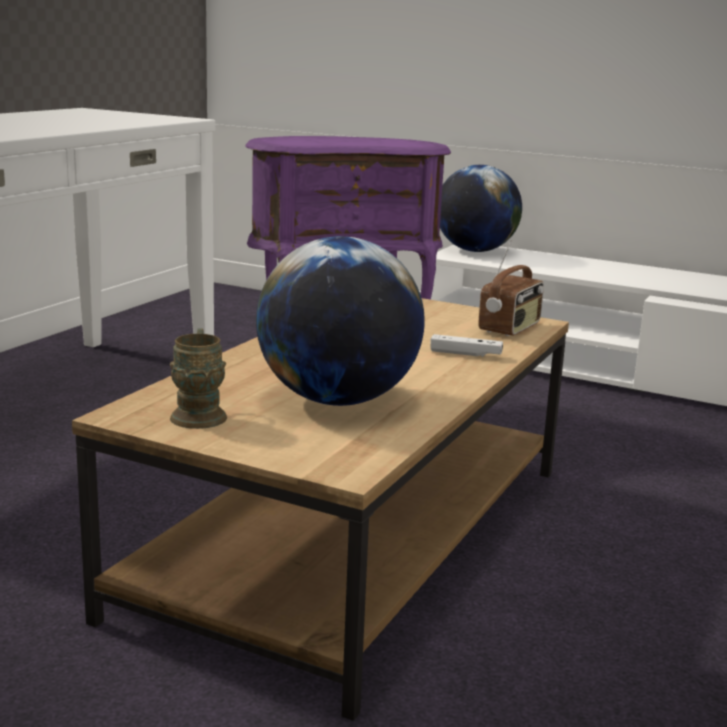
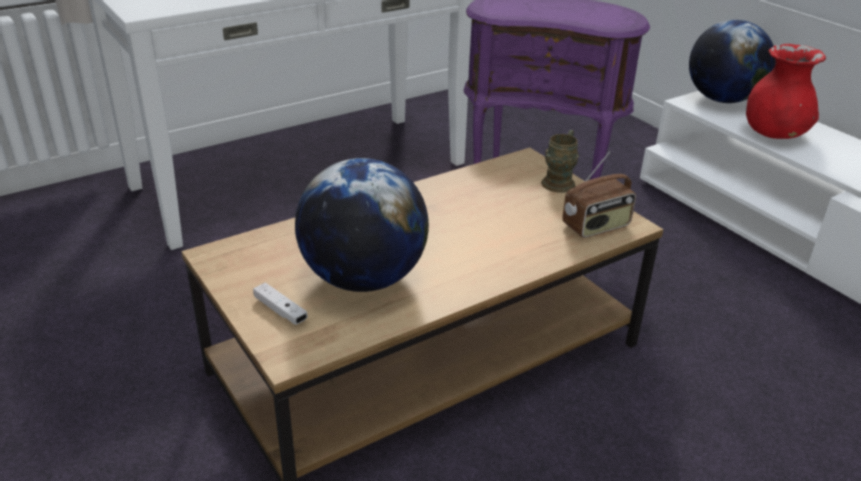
camera: 30 degrees right, 15 degrees up
(199, 413) = (259, 267): brown mug -> brown mug (560, 181)
(465, 354) = (520, 250): white game controller -> white game controller (280, 311)
(549, 267) = (774, 134): none -> red vase

